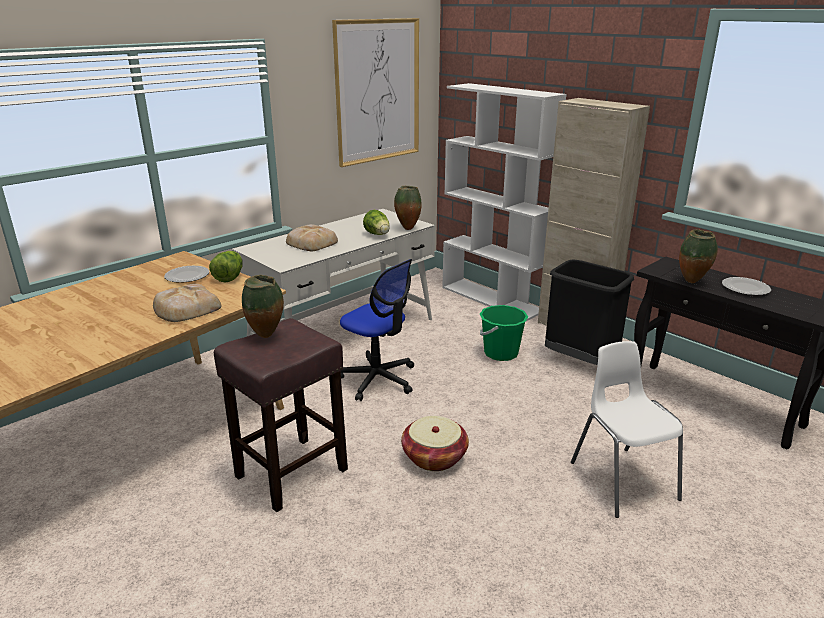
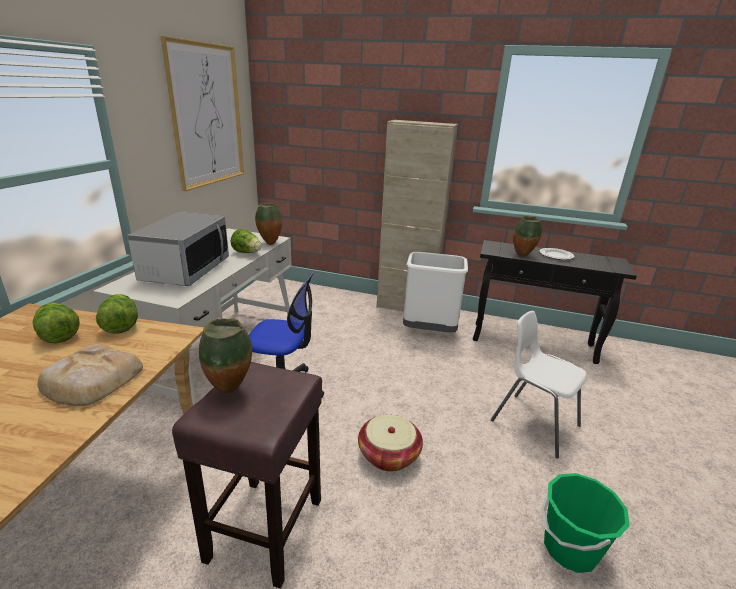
camera: 30 degrees left, 0 degrees up
(186, 276) = (58, 335): plate -> lettuce
(311, 242) = (186, 270): bread -> microwave
(492, 299) = (328, 294): white bookcase -> none
(501, 353) = (369, 339): green bucket -> green bucket (569, 548)
(581, 360) = (429, 331): black trash can -> white trash can

